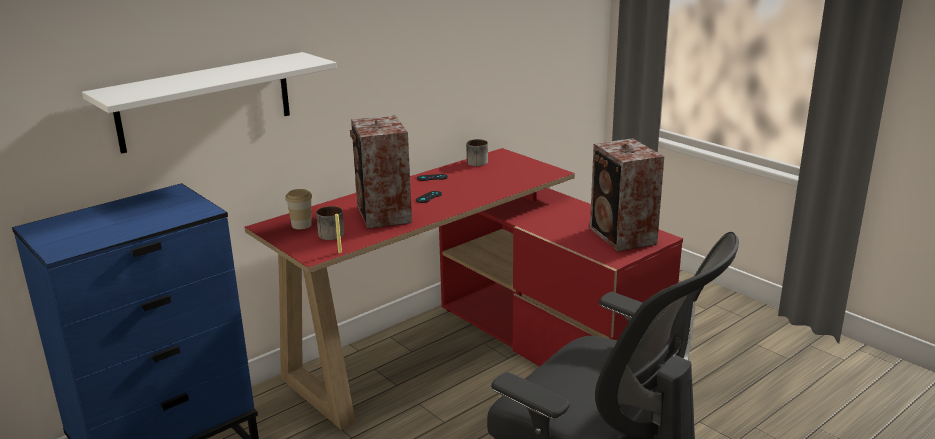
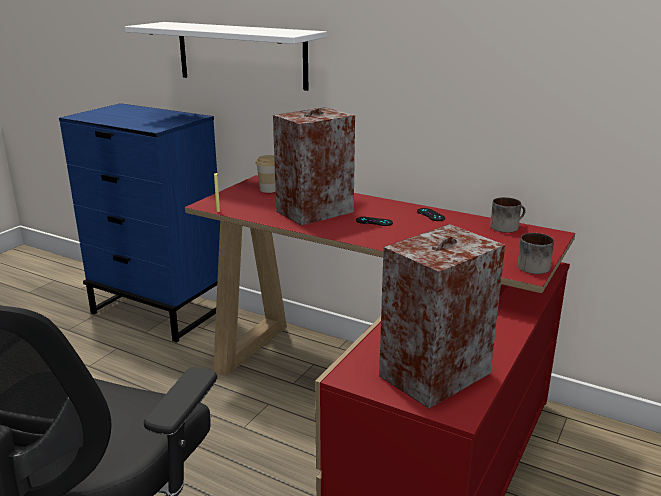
camera: 70 degrees right, 0 degrees up
(329, 233) = (256, 201): mug -> mug (534, 265)

